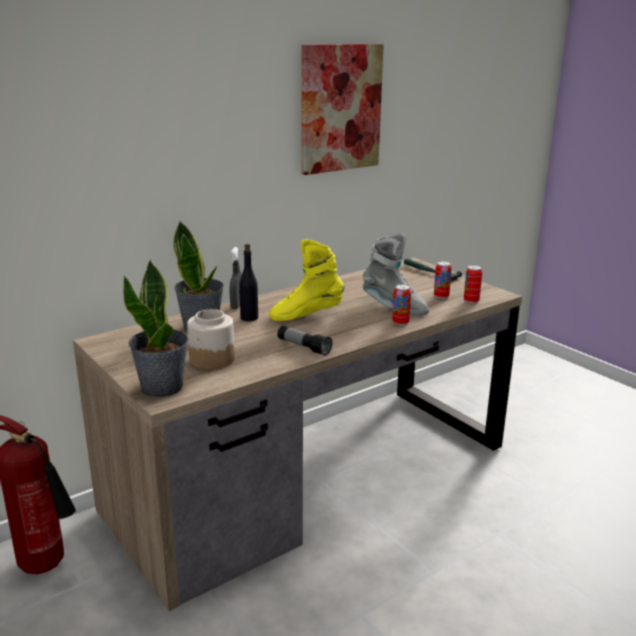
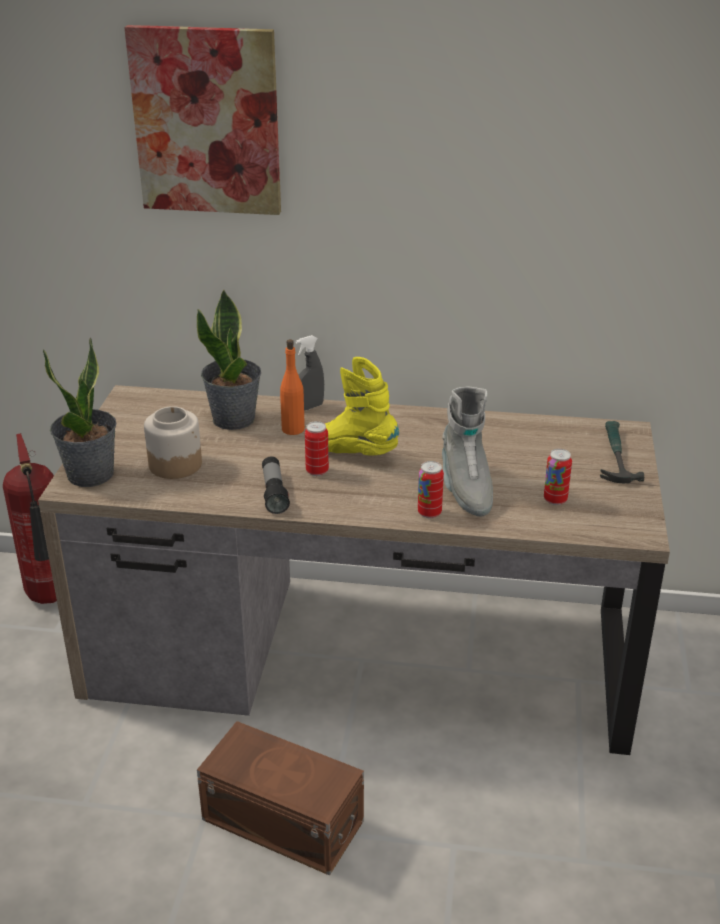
camera: 45 degrees right, 10 degrees up
(249, 318) = (293, 429): black bottle -> orange bottle
(340, 108) = (518, 177): picture -> picture (207, 121)
(401, 582) = (282, 818): none -> brown storage box
(471, 301) = (580, 525): can -> can (317, 471)

